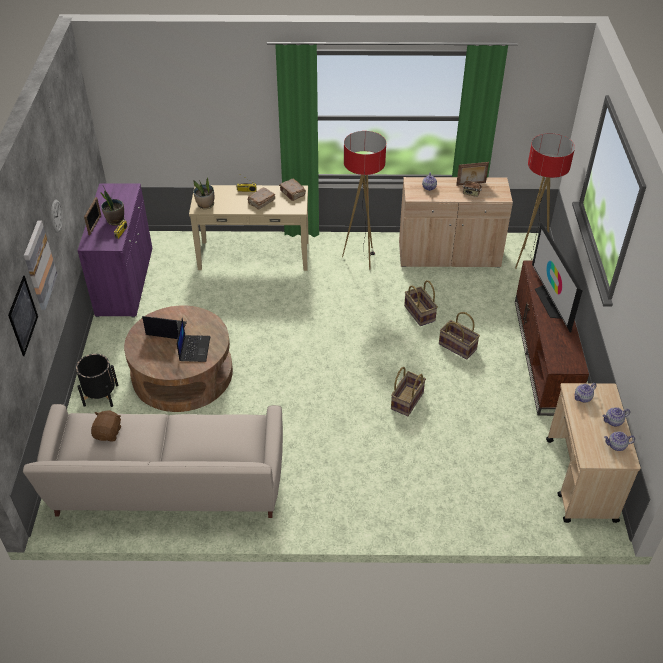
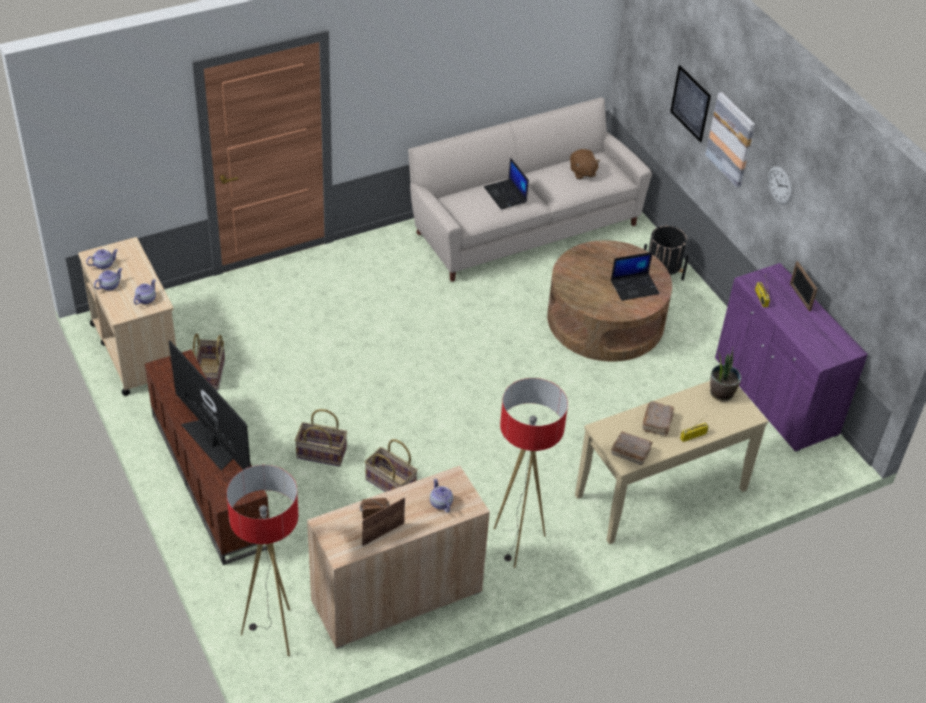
camera: 150 degrees right, 0 degrees up
(115, 220) = (785, 310): potted plant -> none
(194, 348) = (587, 277): laptop -> laptop (506, 195)
(406, 400) = (350, 370): basket -> basket (210, 374)

